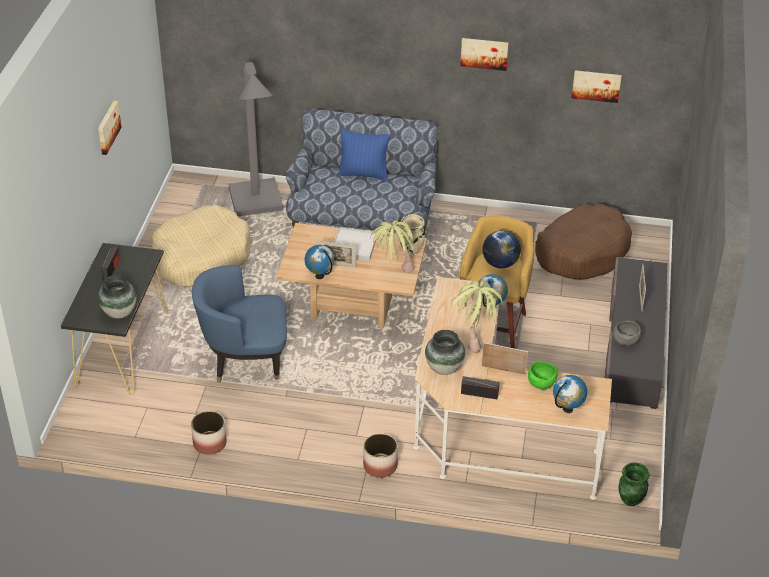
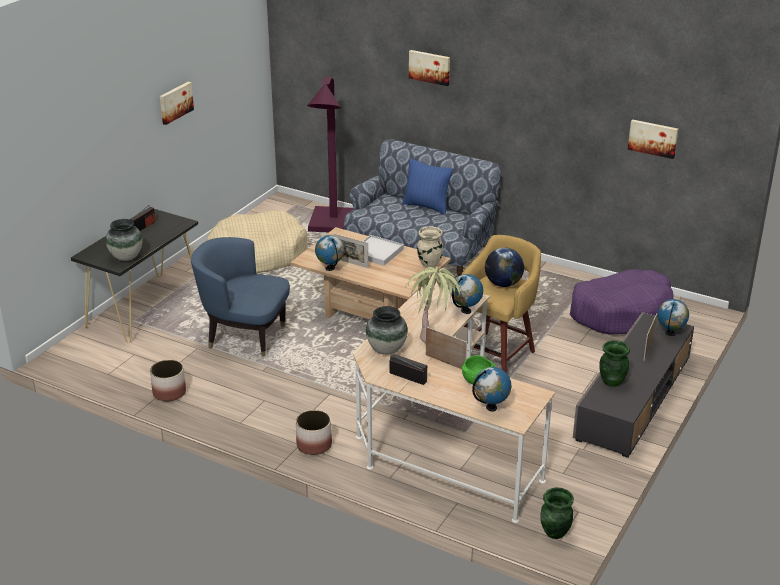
camera: 20 degrees right, 10 degrees down
(257, 205) = (332, 227): grey floor lamp -> purple floor lamp
(393, 273) = (401, 278): potted plant -> none
(484, 53) = (546, 93): picture -> picture (430, 67)
(582, 252) = (621, 313): brown dog bed -> purple dog bed
(625, 341) = (611, 381): grey bowl -> green vase
(651, 276) = (670, 333): none -> globe

